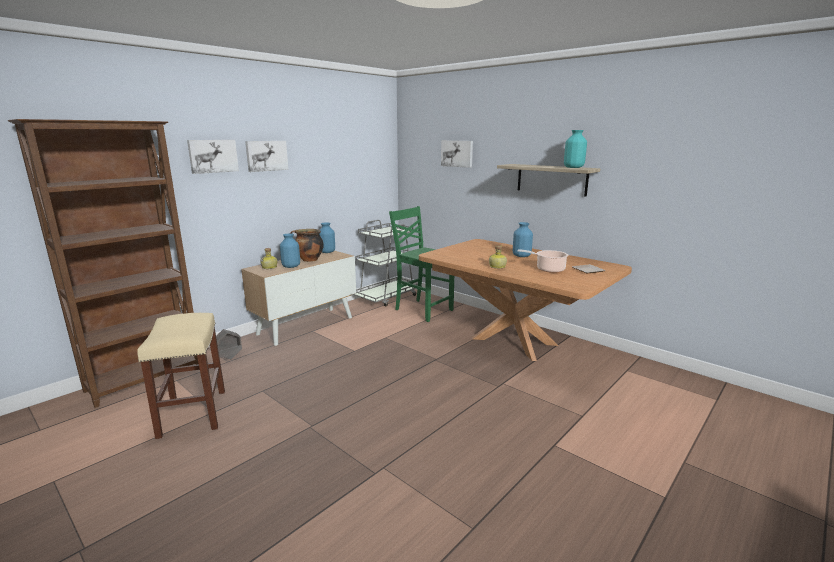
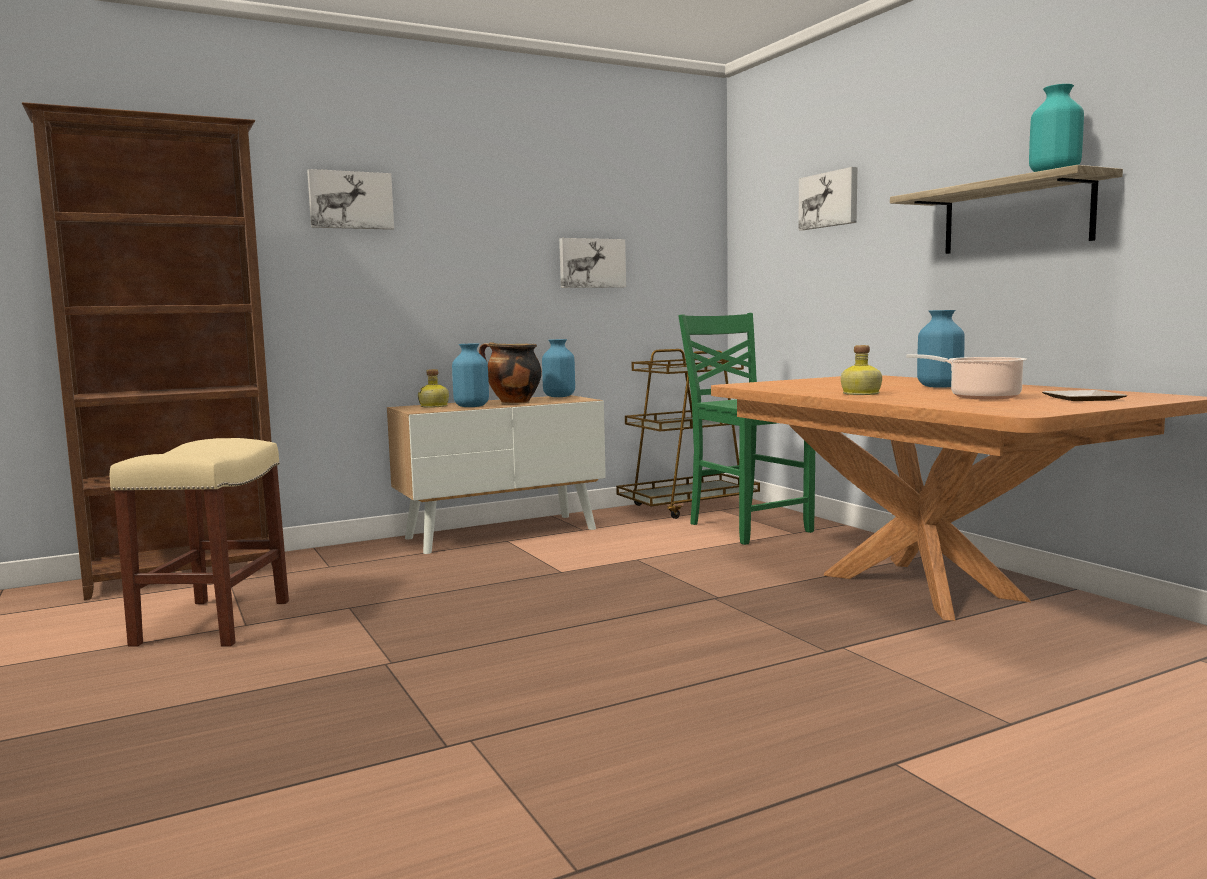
camera: 20 degrees right, 10 degrees down
(229, 357) = (335, 561): grey planter -> none
(266, 155) = (450, 207): picture -> picture (591, 263)
(387, 297) = (688, 507): grey cart -> brown cart

